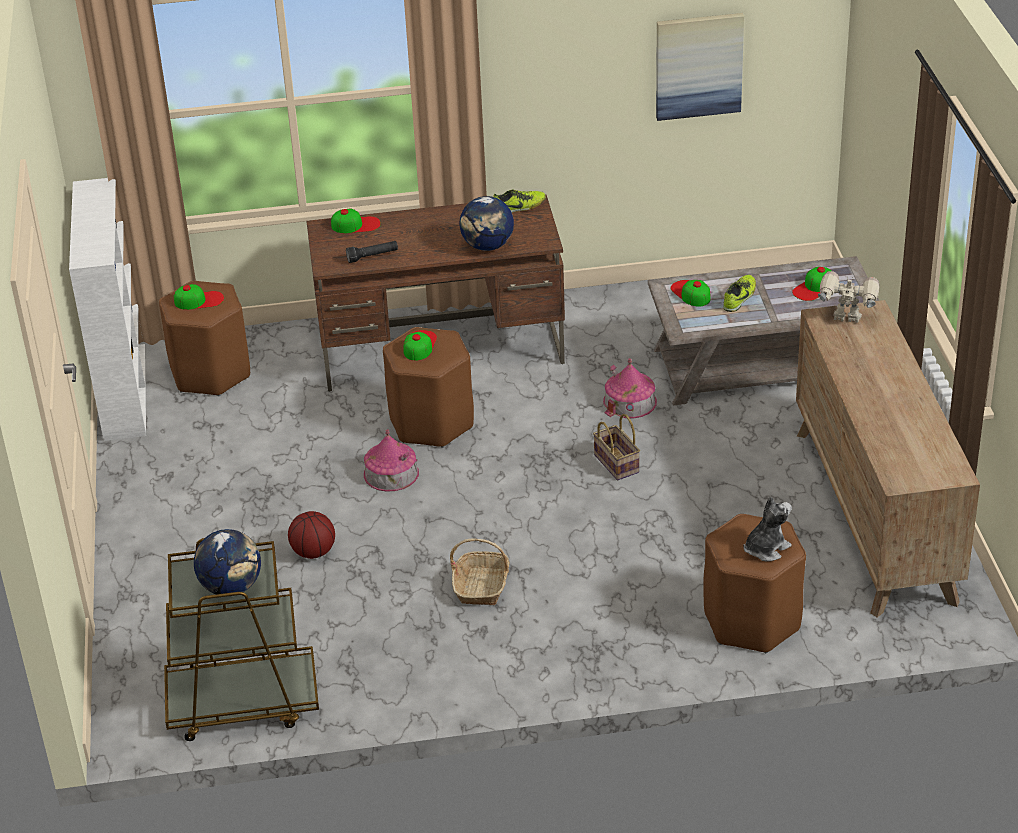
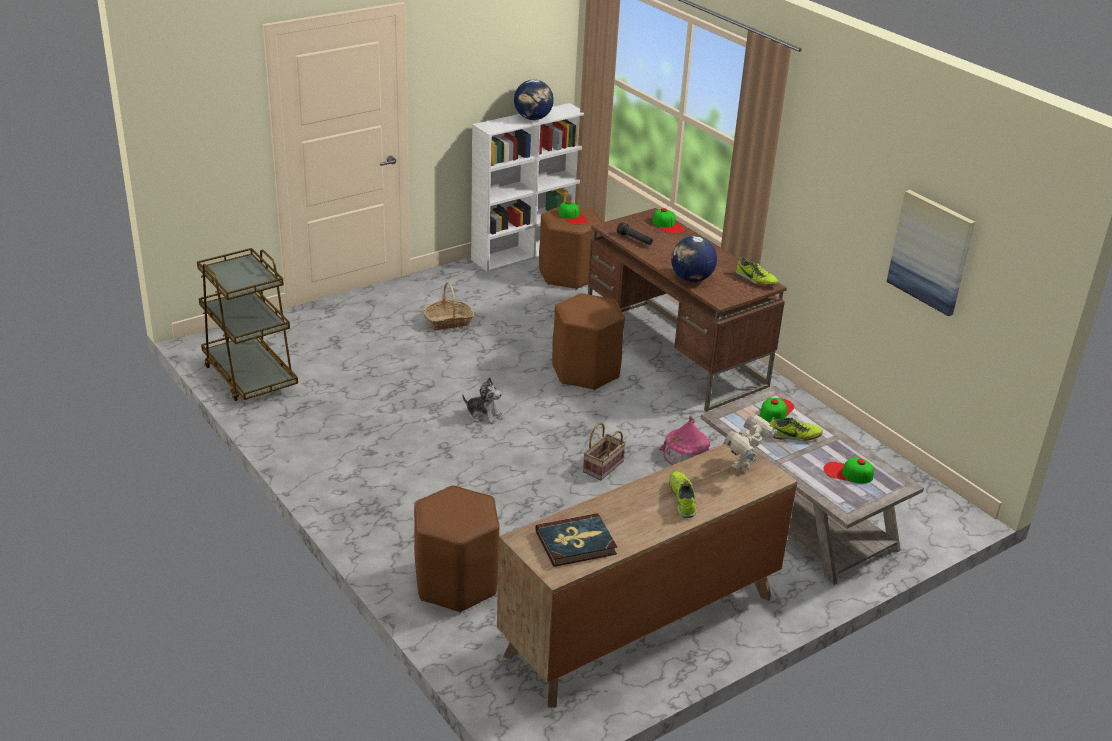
camera: 60 degrees right, 5 degrees down
(231, 587) = (235, 279): globe -> globe (533, 118)
(313, 552) = (412, 362): basketball -> none
(391, 473) = (516, 370): toy house -> none
(419, 345) = (592, 305): cap -> none
(481, 586) = (419, 440): basket -> basket (448, 321)
(766, 549) = (452, 518): plush toy -> plush toy (483, 415)
(846, 319) = (745, 465): toy robot -> toy robot turned 135 degrees counterclockwise
(880, 371) = (682, 499): none -> shoe
(918, 452) = (575, 543): none -> book

